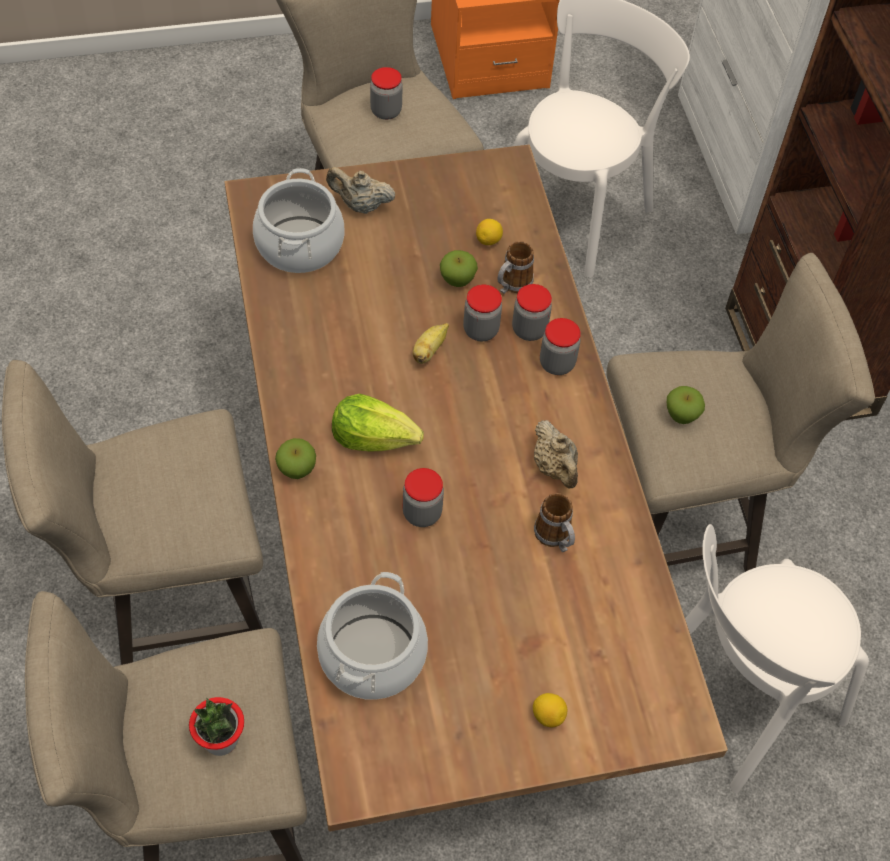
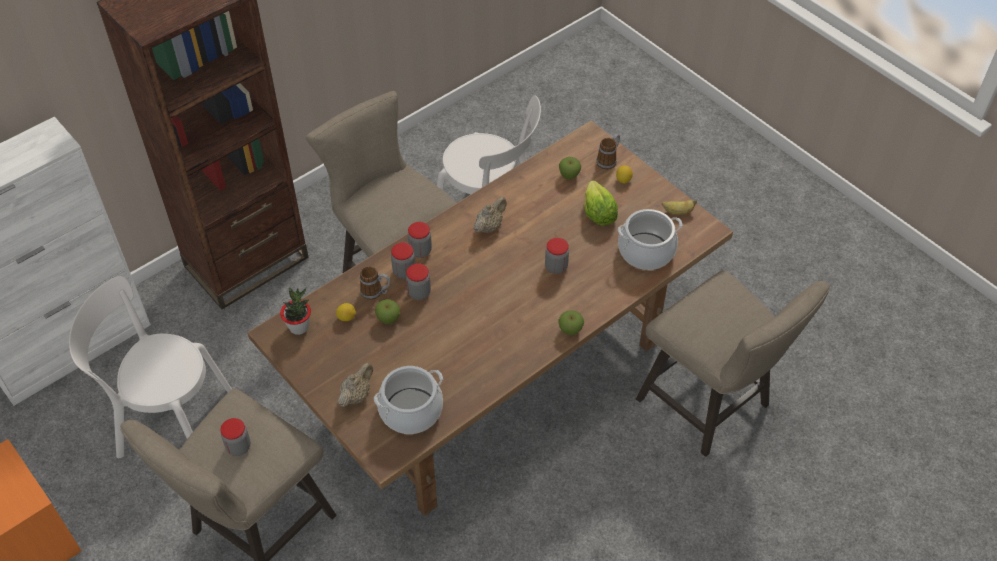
camera: 115 degrees left, 5 degrees down
(170, 600) = (611, 493): beige stool -> none
(221, 740) = (722, 305): potted plant -> potted plant (299, 327)
(360, 205) = (356, 395): beige teapot -> beige teapot turned 135 degrees counterclockwise
(374, 437) = (525, 307): lettuce -> lettuce (598, 213)
(429, 350) = (450, 309): banana -> banana (677, 212)
(555, 538) = (531, 211): mug -> mug (608, 160)
(681, 416) = (407, 205): apple -> apple (569, 175)

